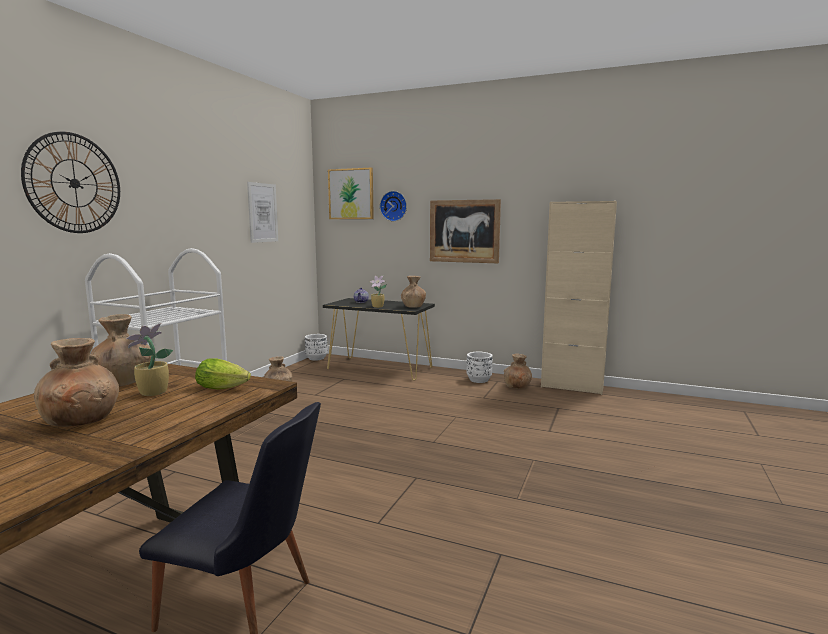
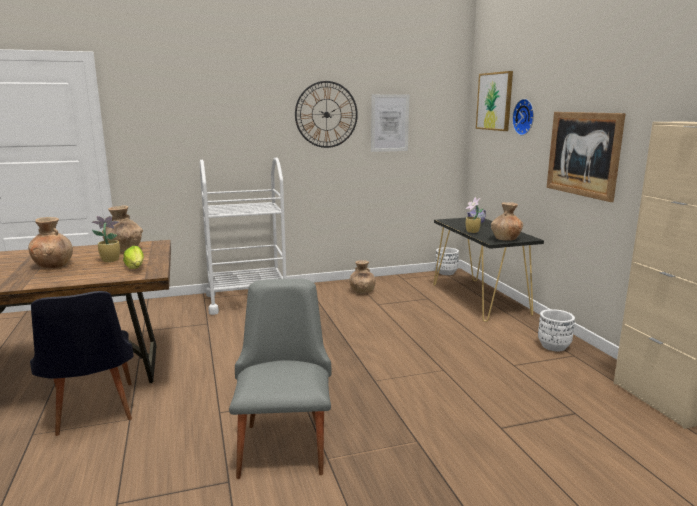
camera: 50 degrees right, 5 degrees up
(74, 183) = (202, 107): wall clock -> wall clock (326, 114)
(471, 507) = (284, 441): none -> grey chair
(517, 387) = (583, 370): brown vase -> none

